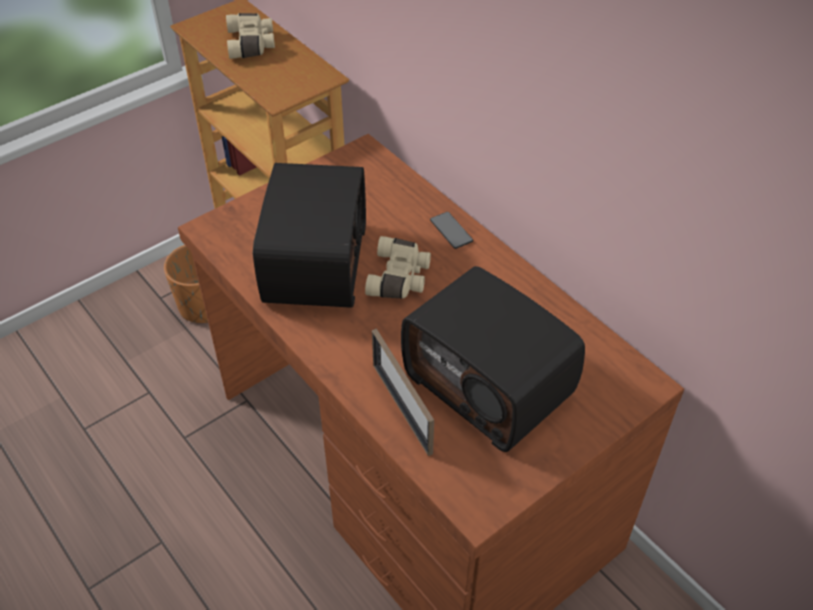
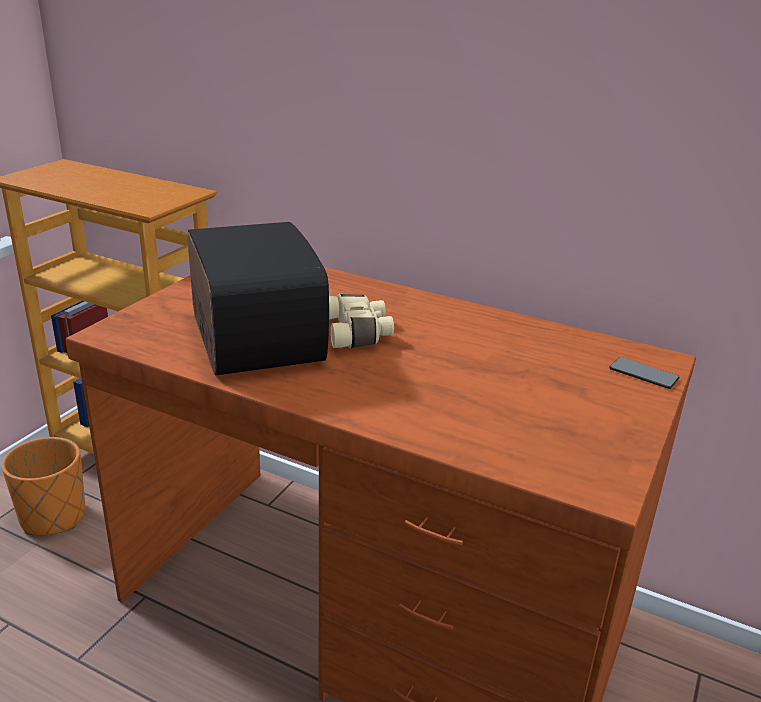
camera: 25 degrees left, 20 degrees down
(252, 44) = (94, 181): beige binoculars -> none
(402, 408) = (445, 427): picture frame -> none
(451, 231) = (382, 294): phone -> phone (643, 374)
(490, 384) = (520, 389): radio -> none

